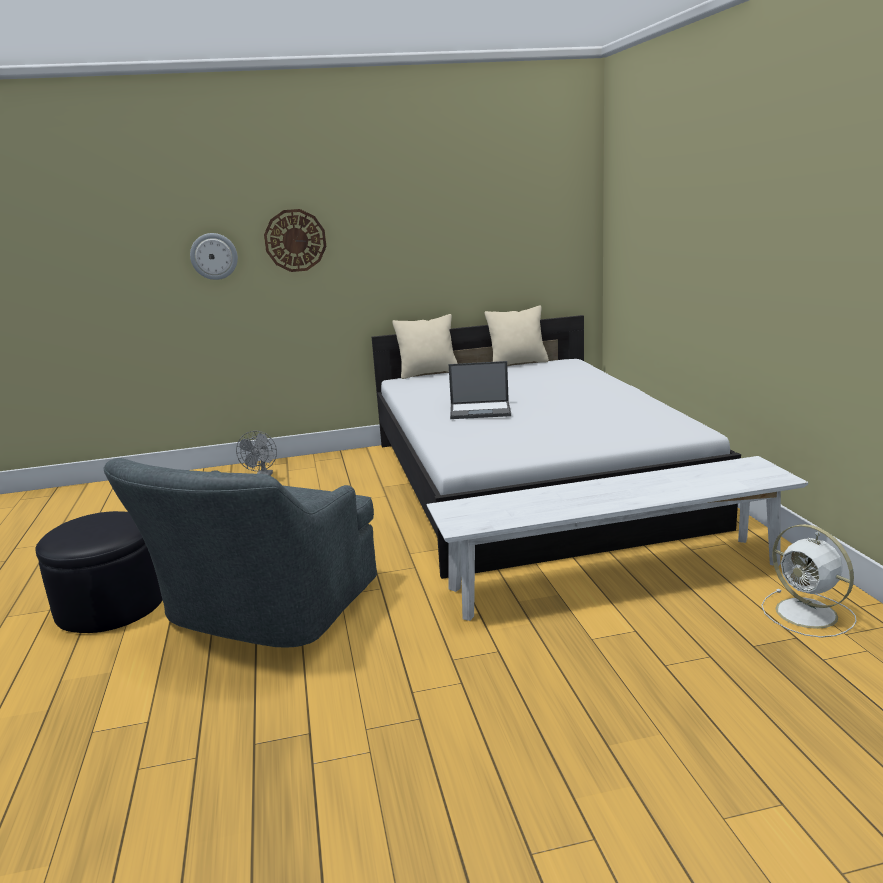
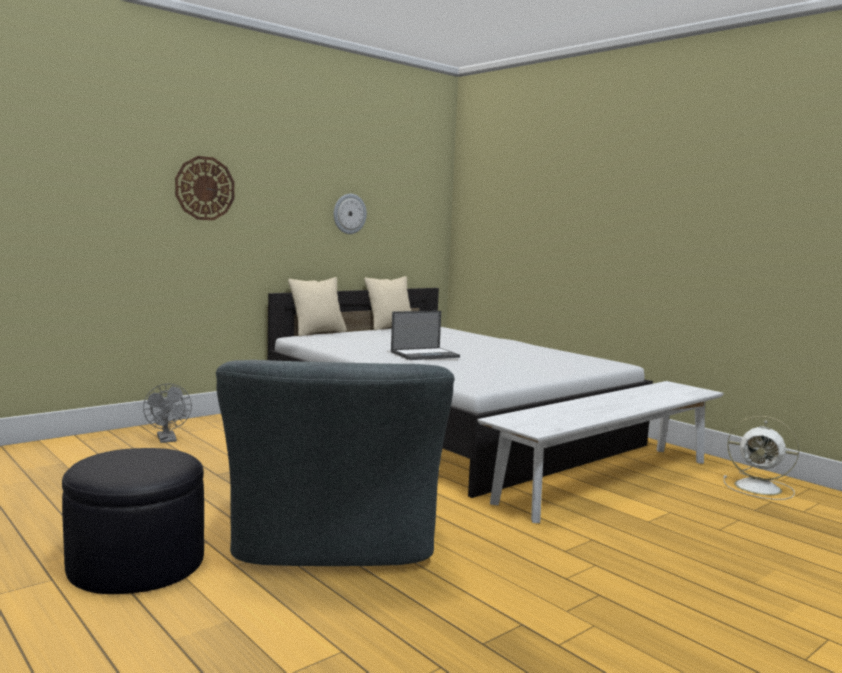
camera: 30 degrees left, 10 degrees down
(214, 256) = (119, 193): wall clock -> wall clock (349, 214)

